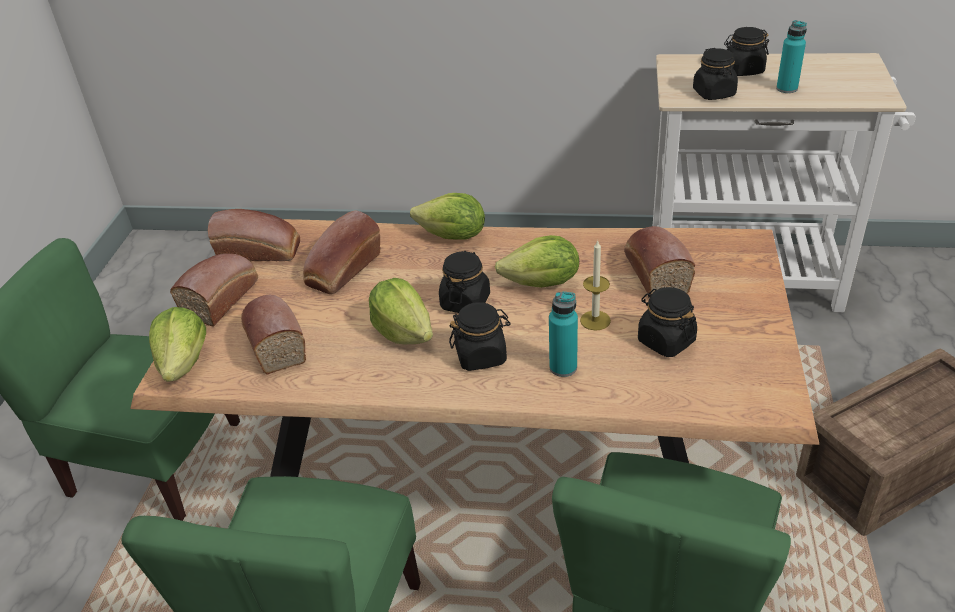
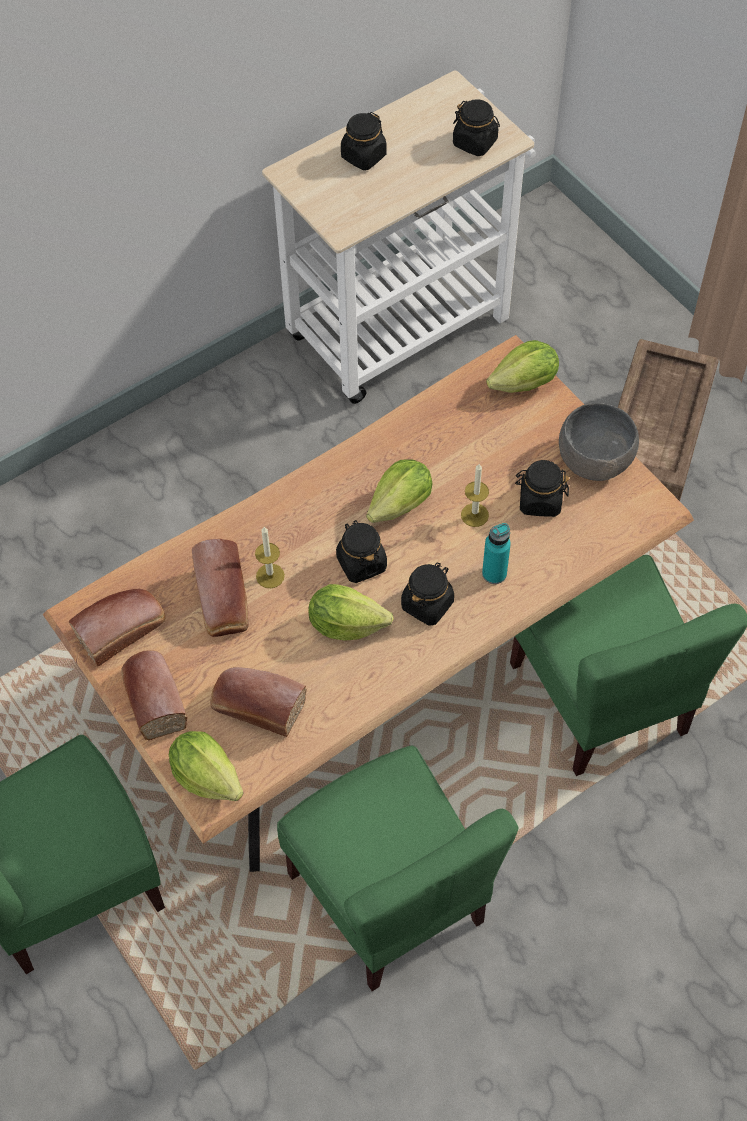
camera: 45 degrees left, 20 degrees up
(392, 274) = (270, 576): none -> candle
(453, 236) = (275, 502): lettuce -> lettuce (524, 383)
(654, 272) = (472, 438): bread -> none
(714, 93) = (367, 206): black jar -> black jar (475, 142)
(753, 339) = (594, 459): none -> grey bowl
(786, 89) = (422, 166): turquoise bottle -> none

